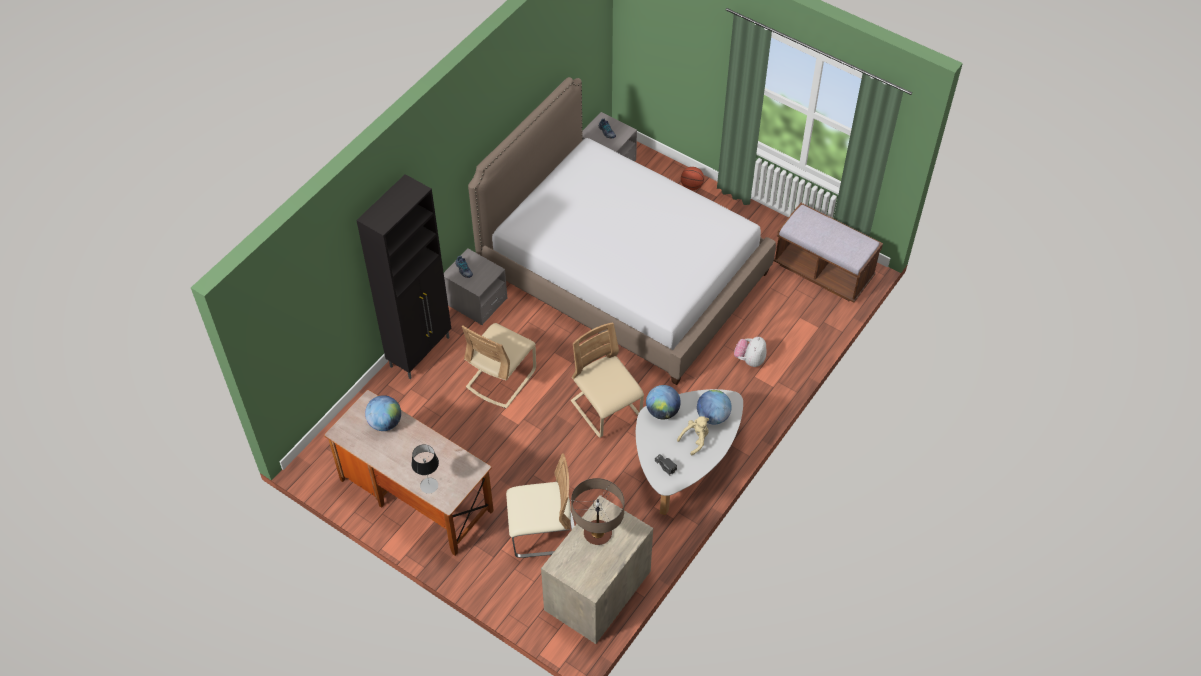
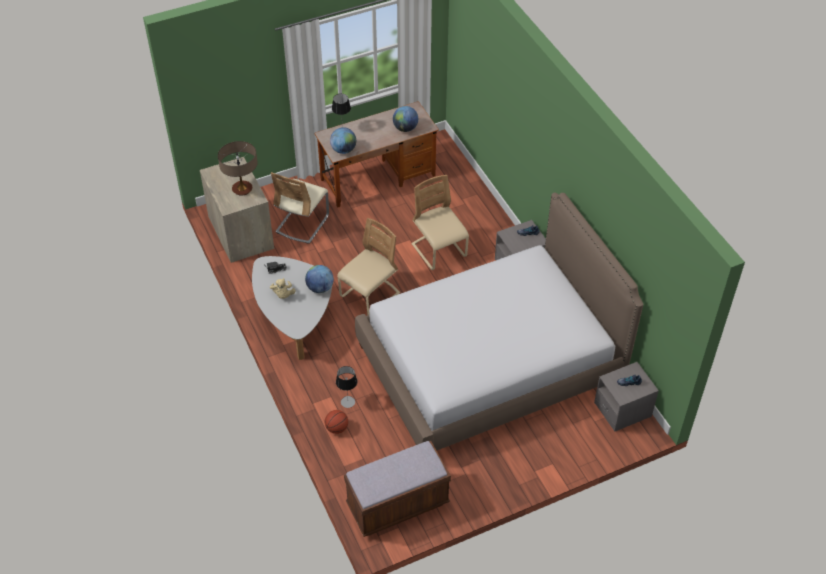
camera: 120 degrees right, 5 degrees down
(421, 351) = (493, 219): black cabinet -> none
(606, 409) = (370, 296): beige chair -> beige chair turned 45 degrees counterclockwise
(691, 186) = (558, 458): basketball -> basketball (337, 428)
(713, 416) = (293, 313): globe -> globe (343, 150)
(750, 359) = (348, 402): plush toy -> table lamp

